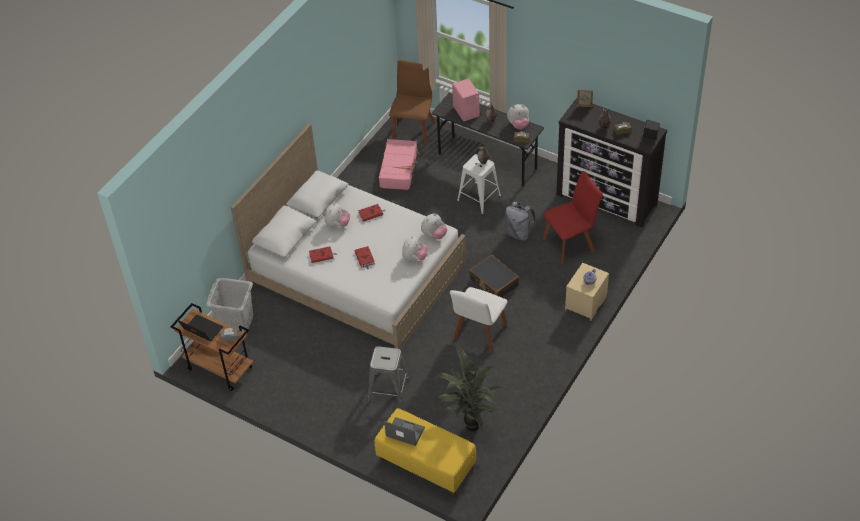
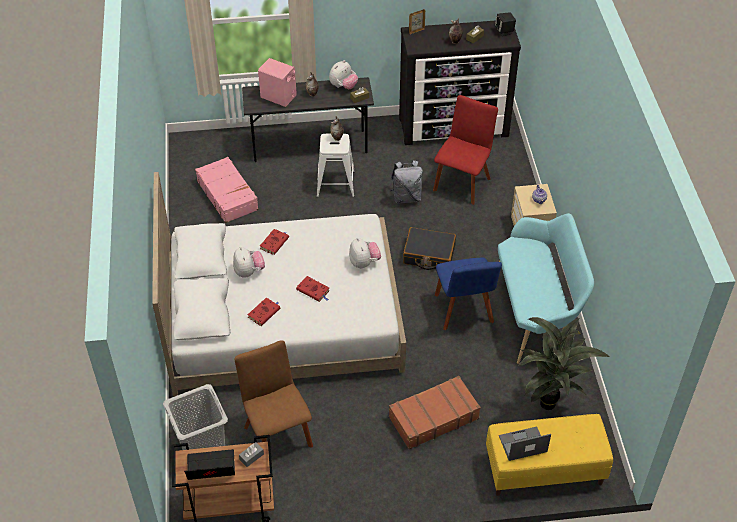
camera: 40 degrees left, 0 degrees up
(389, 390) = (433, 417): grey stool -> brown suitcase
(413, 129) = (205, 150): brown chair -> brown chair (277, 433)
(434, 235) = (361, 230): plush toy -> none
(479, 334) = (464, 311): white chair -> blue chair
(527, 364) = (536, 313): none -> turquoise bench

